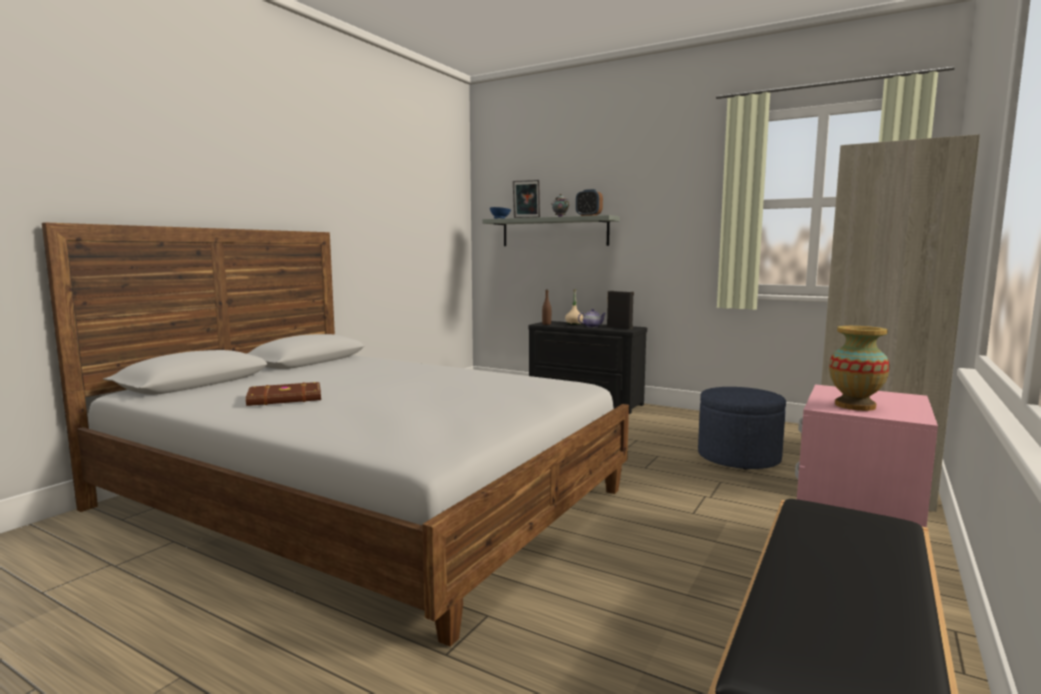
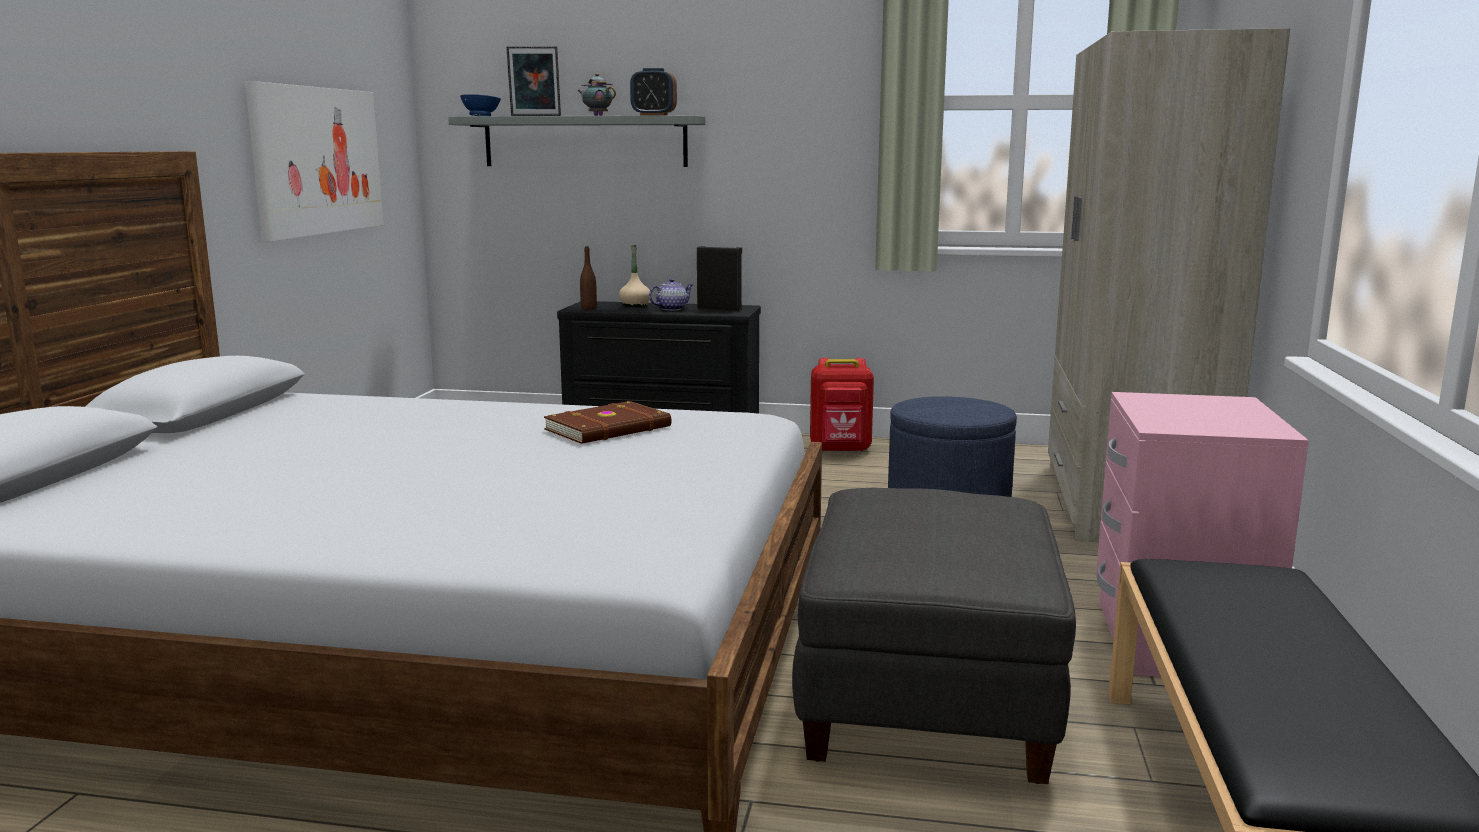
camera: 20 degrees left, 5 degrees up
(285, 398) = (271, 492): brown book -> brown book (610, 429)
(406, 240) = (317, 161): none -> picture
(642, 573) = (926, 697): none -> grey ottoman
(689, 418) = (841, 450): none -> red backpack
(854, 406) = (1193, 421): vase -> none

